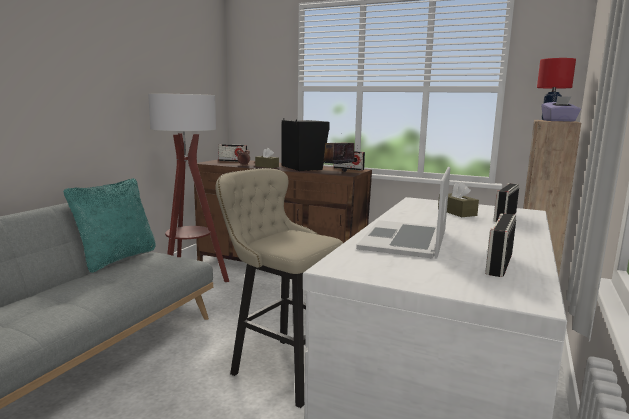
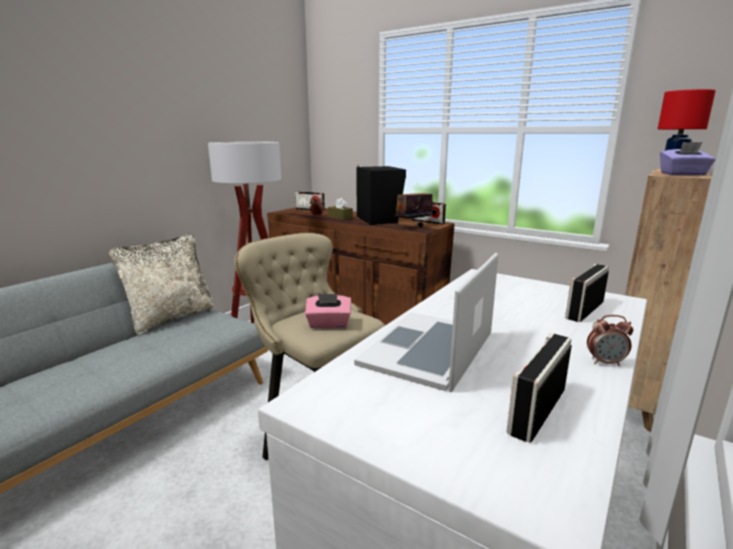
camera: 10 degrees right, 5 degrees up
(118, 259) = (173, 318): turquoise pillow -> beige pillow
(299, 241) = (328, 324): none -> pink tissue box
(457, 212) = (523, 298): brown tissue box -> none
(532, 241) = (605, 362): none -> alarm clock

